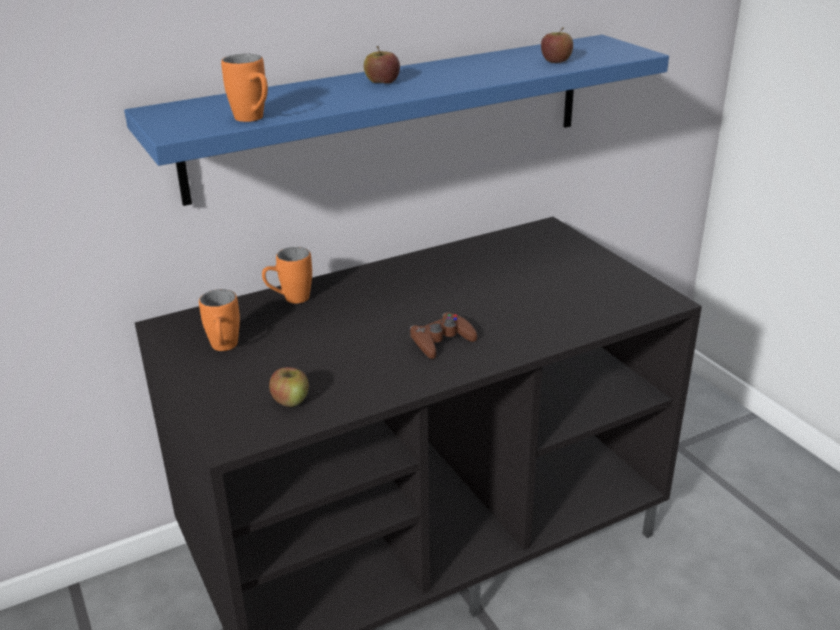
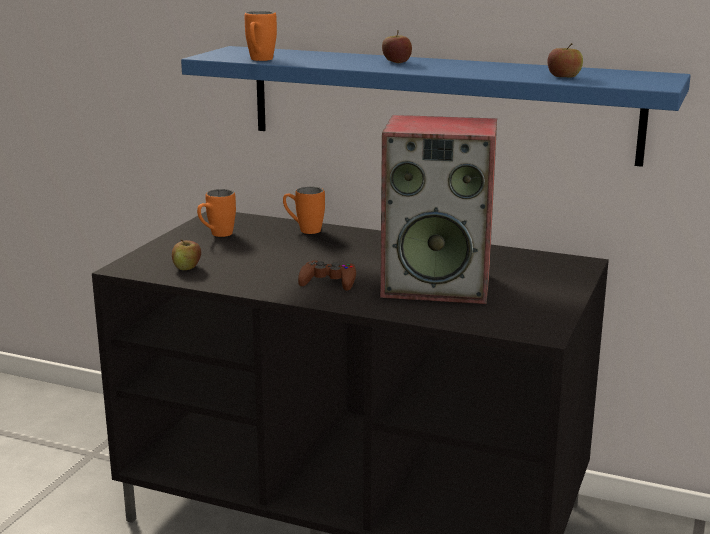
camera: 50 degrees right, 10 degrees down
(518, 298) = (438, 285): none -> speaker

